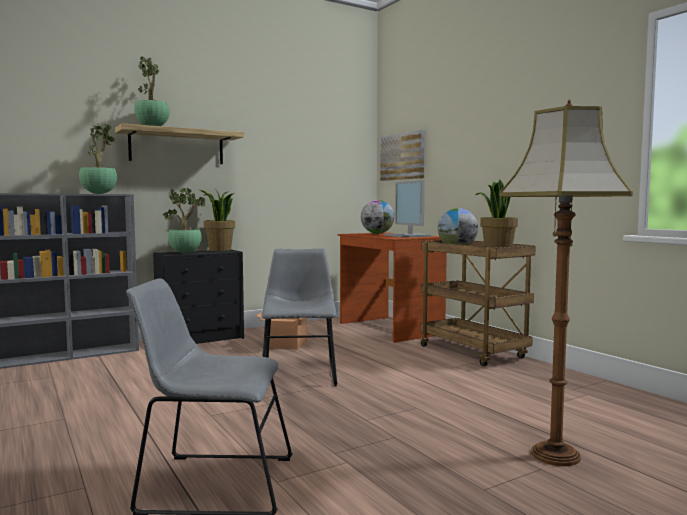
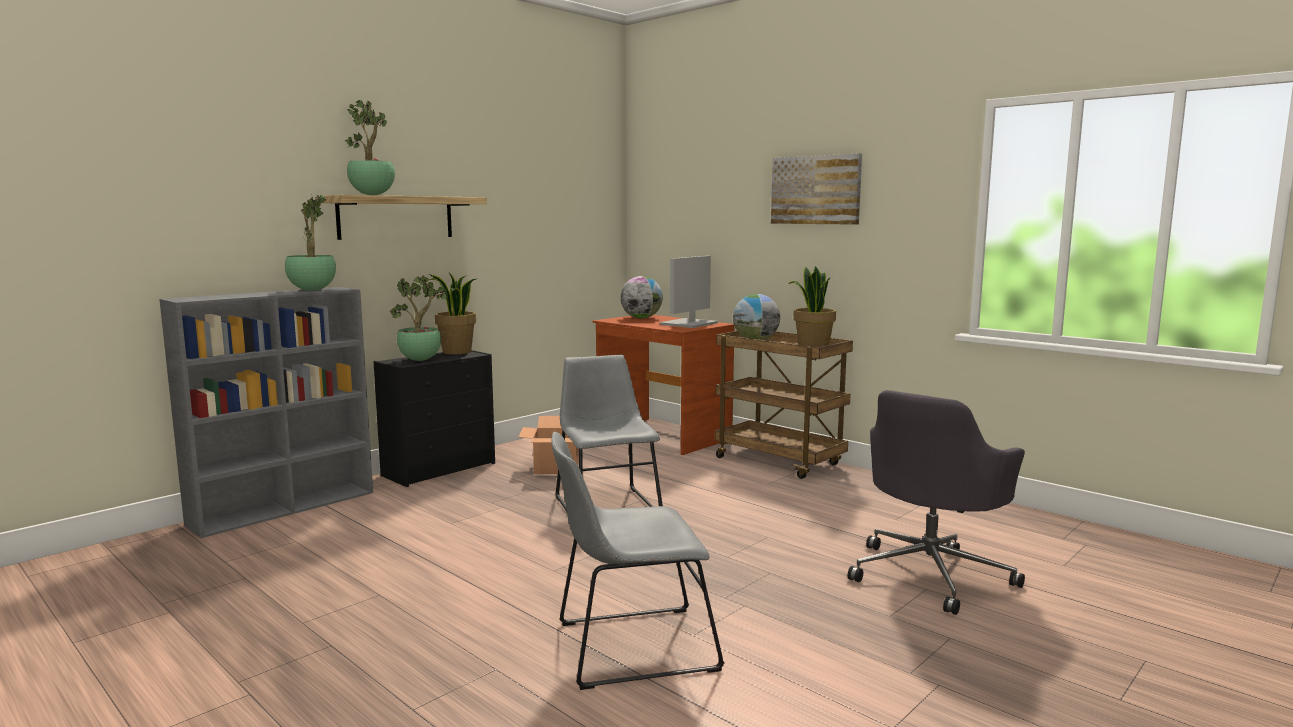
camera: 15 degrees left, 5 degrees up
(403, 156) = (668, 220): picture -> picture (816, 190)
(408, 236) = (688, 324): monitor -> monitor turned 75 degrees clockwise
(554, 456) = (931, 574): floor lamp -> grey office chair

